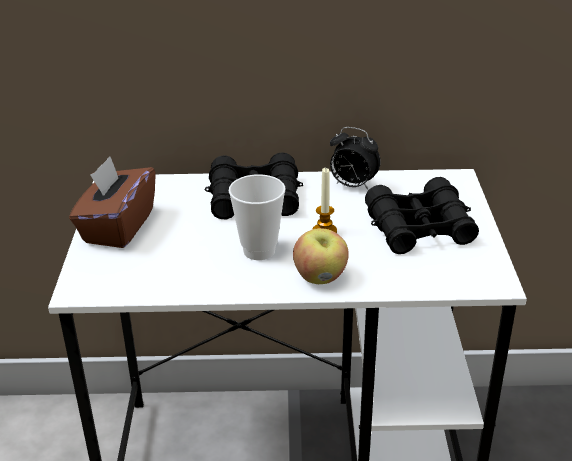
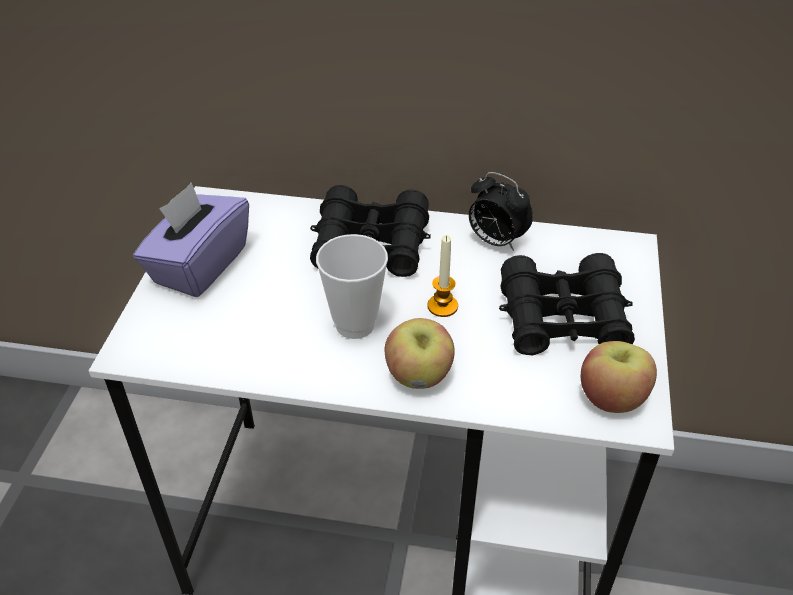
camera: 10 degrees right, 10 degrees up
(117, 227) = (199, 265): brown tissue box -> purple tissue box
(471, 272) = (611, 397): none -> apple

